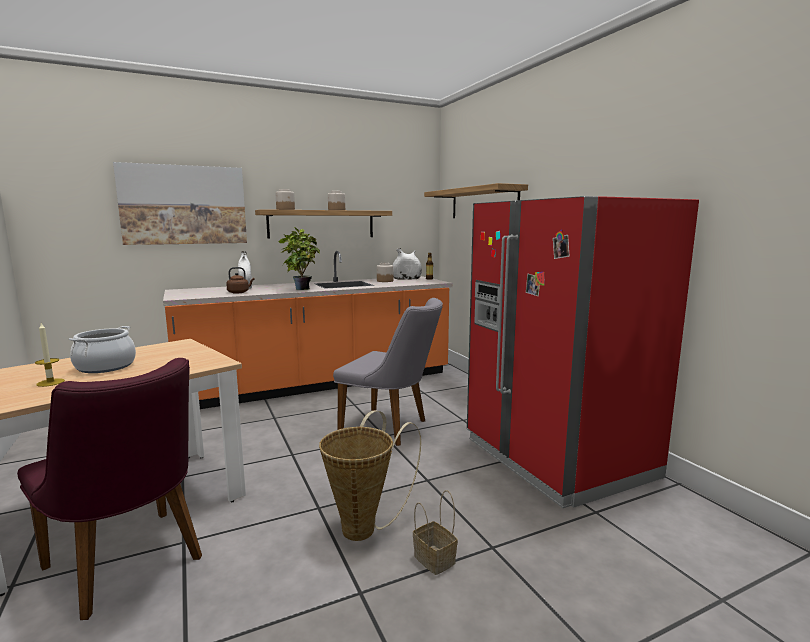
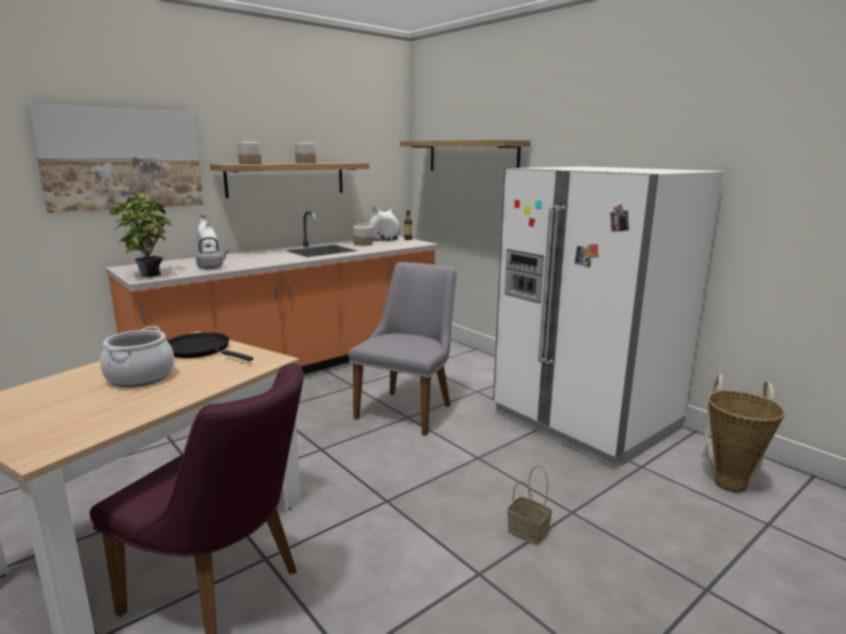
camera: 15 degrees left, 5 degrees up
(50, 382) = (97, 403): candle -> none
(174, 351) = (201, 350): none -> black frying pan
(239, 292) = (212, 268): brown kettle -> grey kettle
(300, 289) = (280, 259): potted plant -> potted plant (147, 275)
(365, 527) = (445, 513): basket -> basket (730, 480)
(391, 428) = (409, 408): grey chair -> grey chair turned 75 degrees counterclockwise
(557, 458) = (585, 420): red fridge -> white fridge

